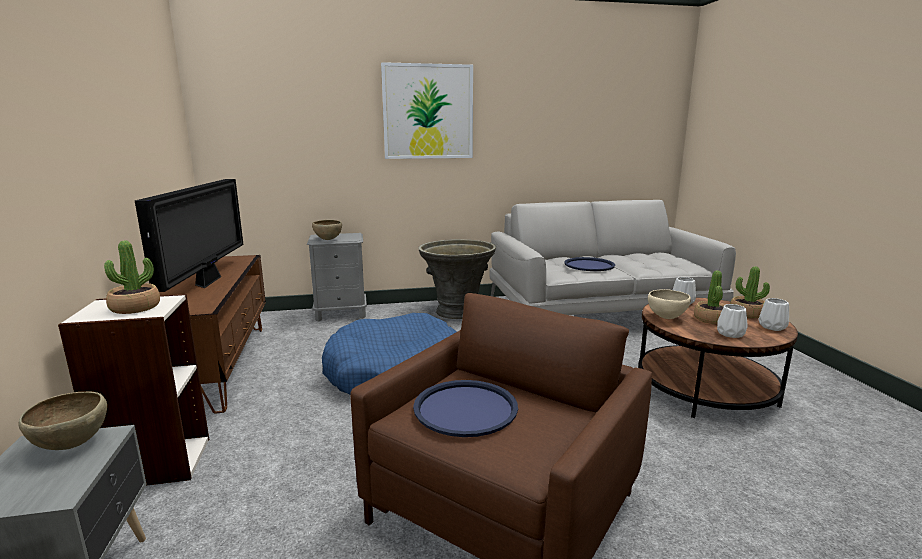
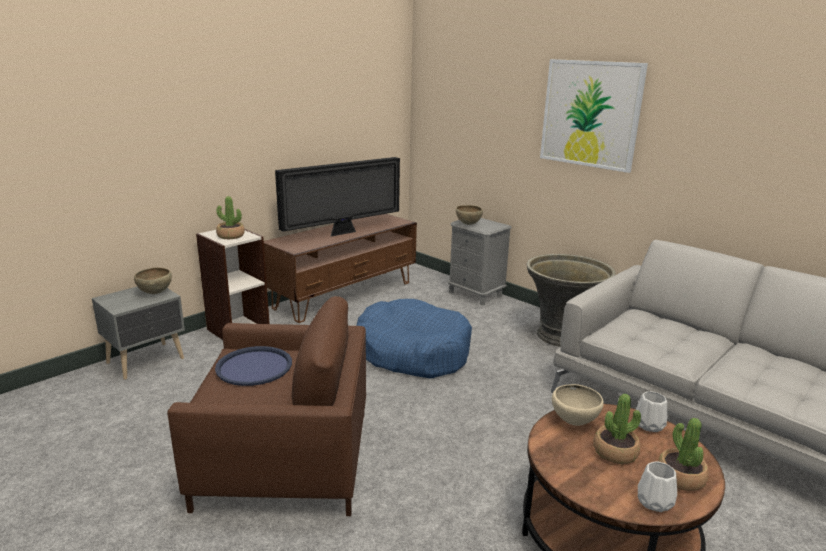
camera: 55 degrees right, 5 degrees up
(589, 265) = (673, 342): blue tray -> none
(730, 334) = (579, 470): white vase -> none

